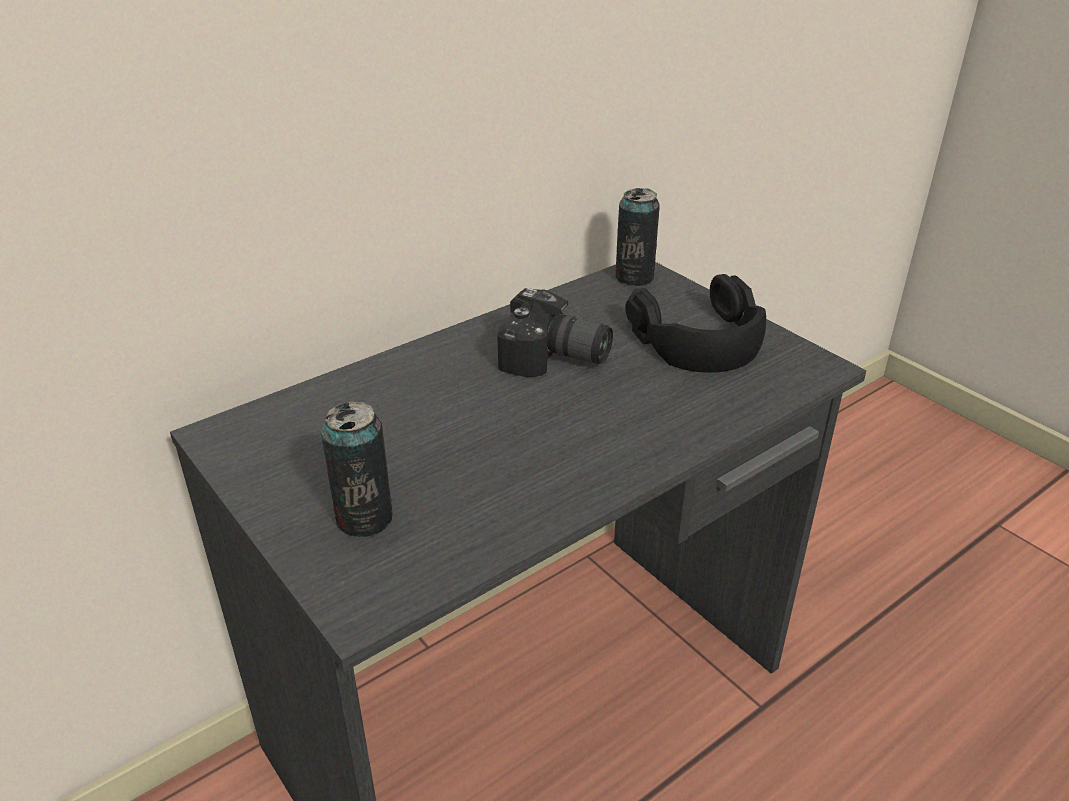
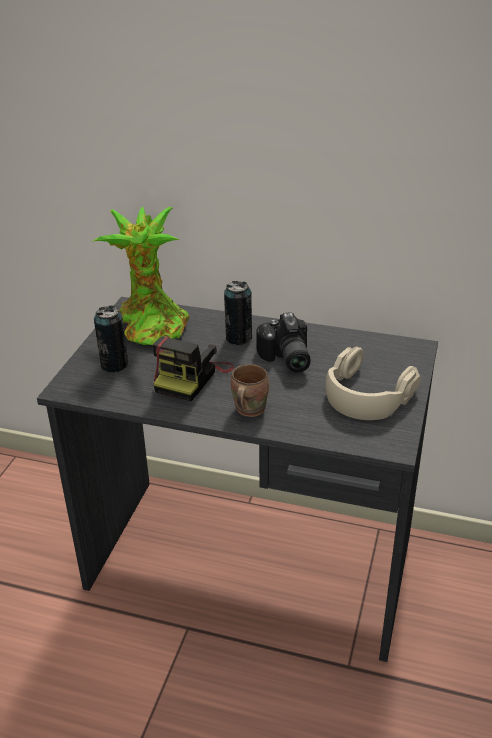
camera: 55 degrees right, 0 degrees up
(303, 435) = (150, 325): none -> potted plant
(500, 454) = (191, 377): none -> camera
(634, 277) = (405, 349): can -> can (239, 338)
(637, 438) = (247, 409): none -> brown mug
(699, 339) = (366, 395): black headphones -> beige headphones

